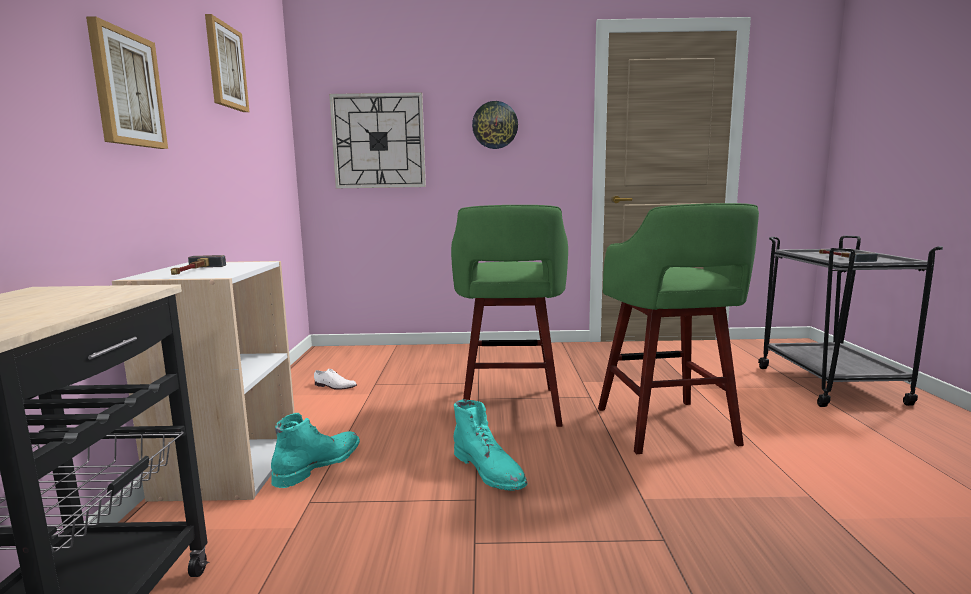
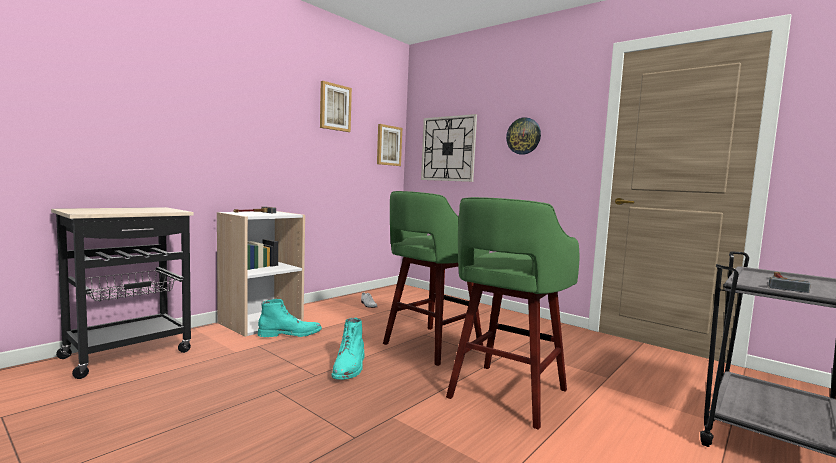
camera: 40 degrees right, 5 degrees down
(127, 89) = (248, 123): picture -> picture (388, 145)

